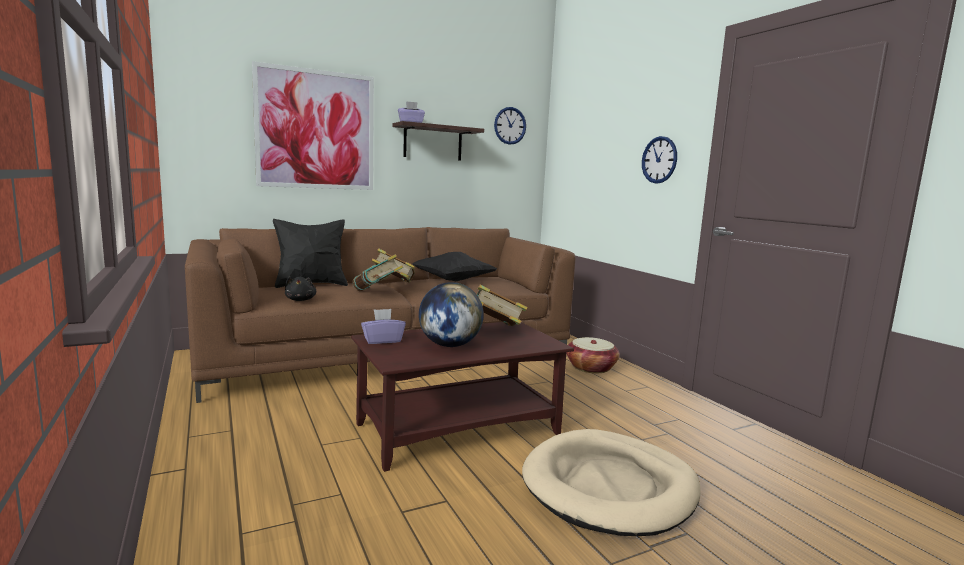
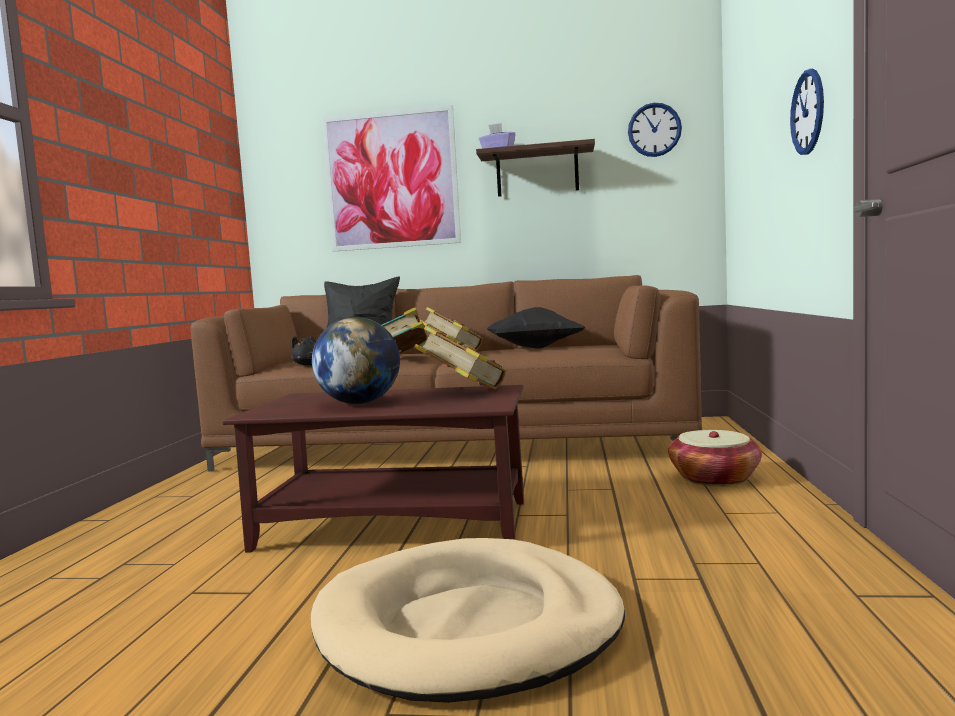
camera: 35 degrees right, 5 degrees down
(382, 340) = (304, 397): purple tissue box -> none

